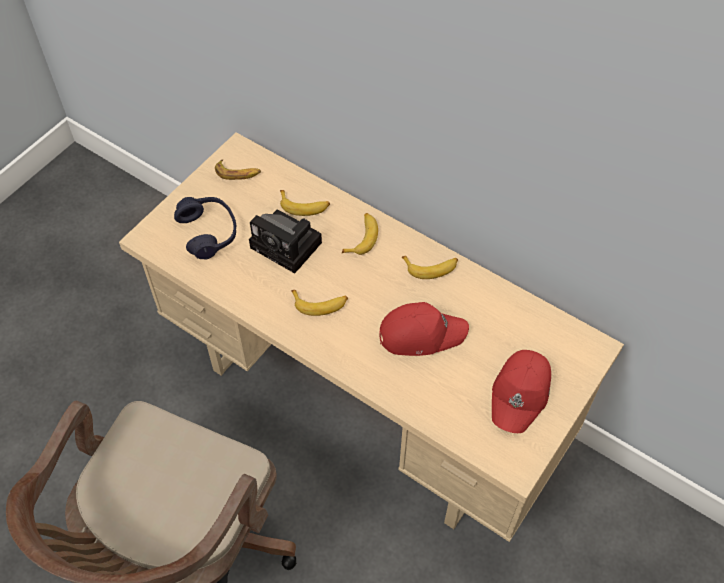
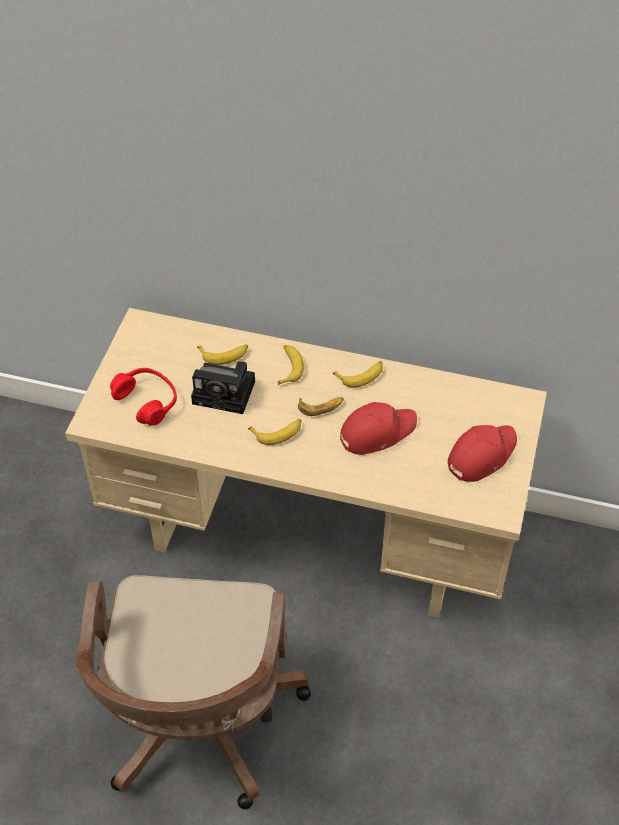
camera: 20 degrees left, 5 degrees down
(209, 232) = (147, 401): blue headphones -> red headphones
(238, 173) = (149, 343): banana -> banana (321, 407)
(520, 394) = (480, 455): red cap -> red cap turned 135 degrees counterclockwise

